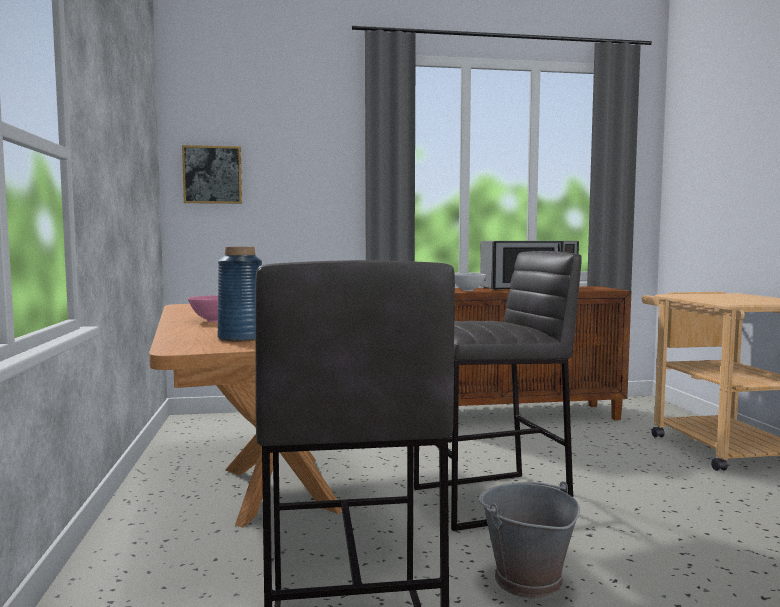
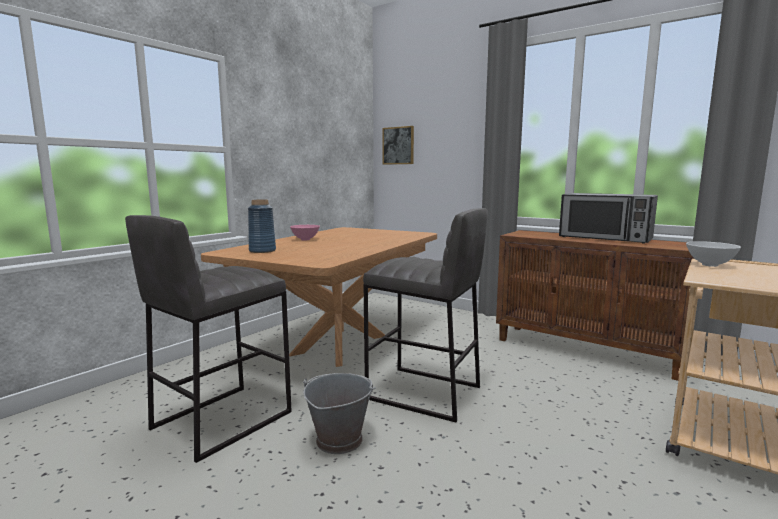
camera: 45 degrees right, 5 degrees up
(468, 290) = (537, 235): white bowl -> white bowl (710, 265)

